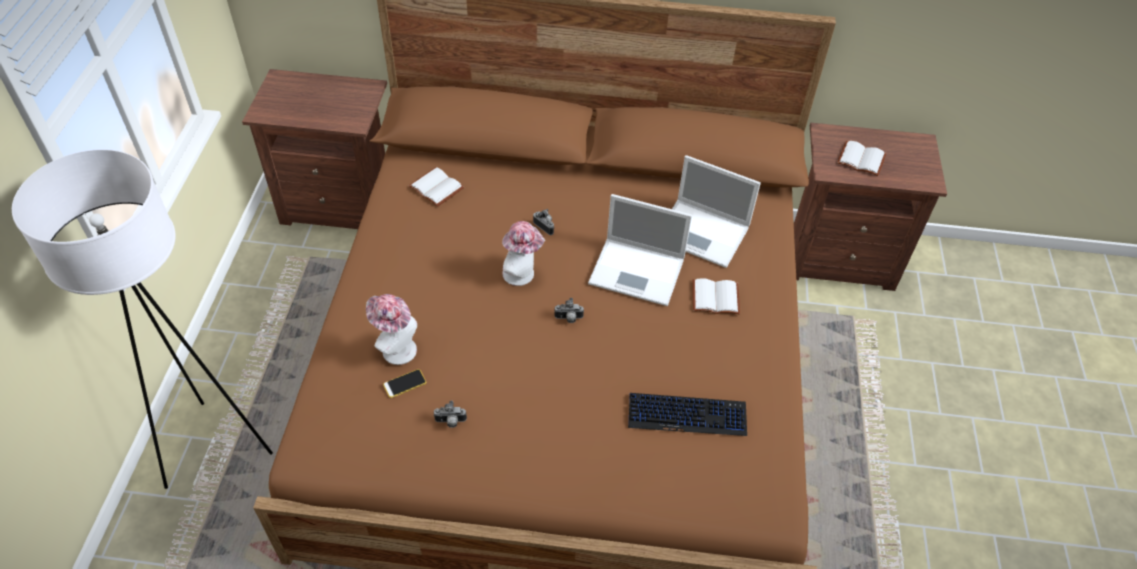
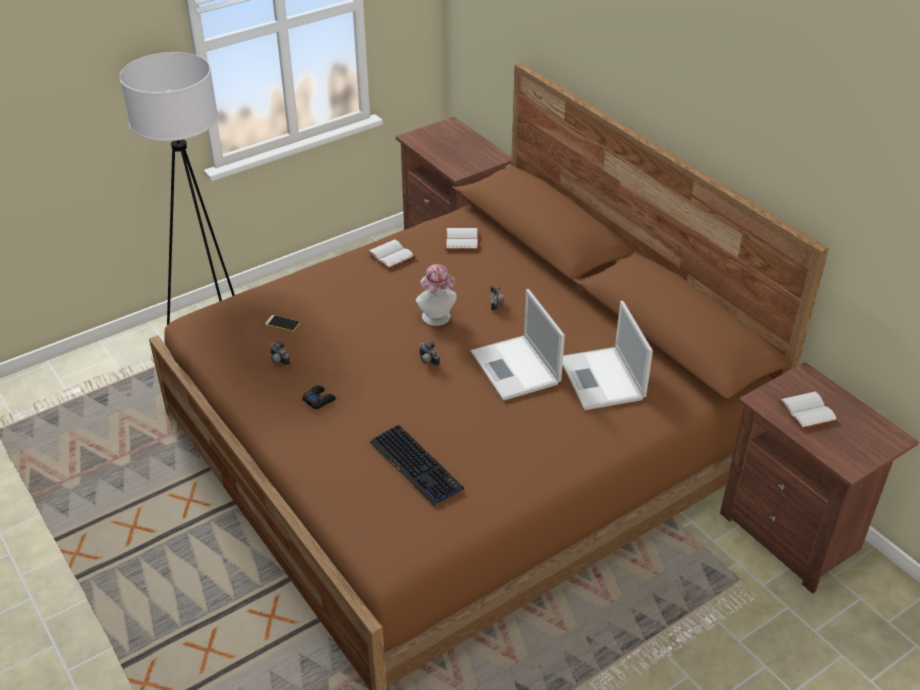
camera: 50 degrees right, 10 degrees down
(395, 348) = (305, 304): hat -> none
(535, 427) = (319, 400): none -> black game controller
(716, 297) = (547, 420): white book -> white book (392, 255)

